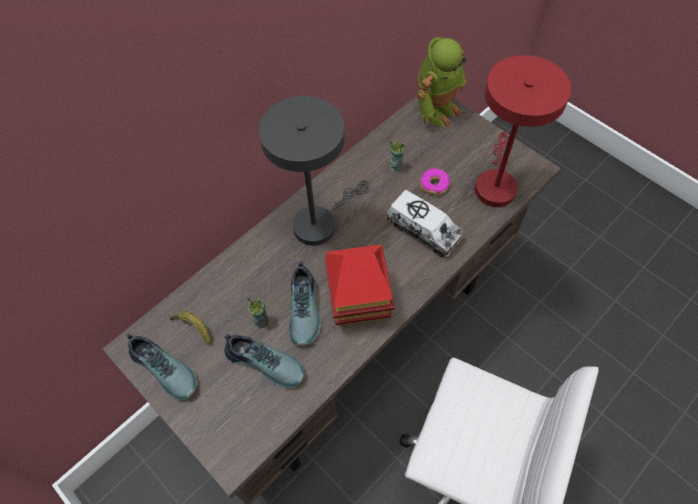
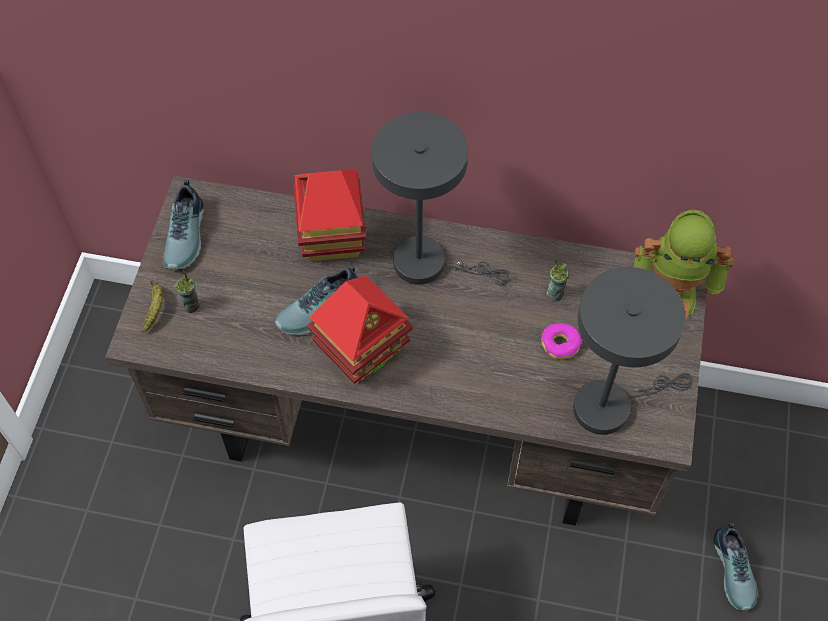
camera: 55 degrees right, 0 degrees up
(193, 327) = (240, 230): banana -> banana (155, 308)
(251, 269) = (332, 237): none -> toy house
(261, 321) = (283, 280): cup -> cup (191, 305)
(266, 361) = (245, 309): shoe -> shoe (735, 570)
(423, 230) = (491, 365): toy truck -> none
(495, 184) = (610, 405): red table lamp -> grey table lamp

